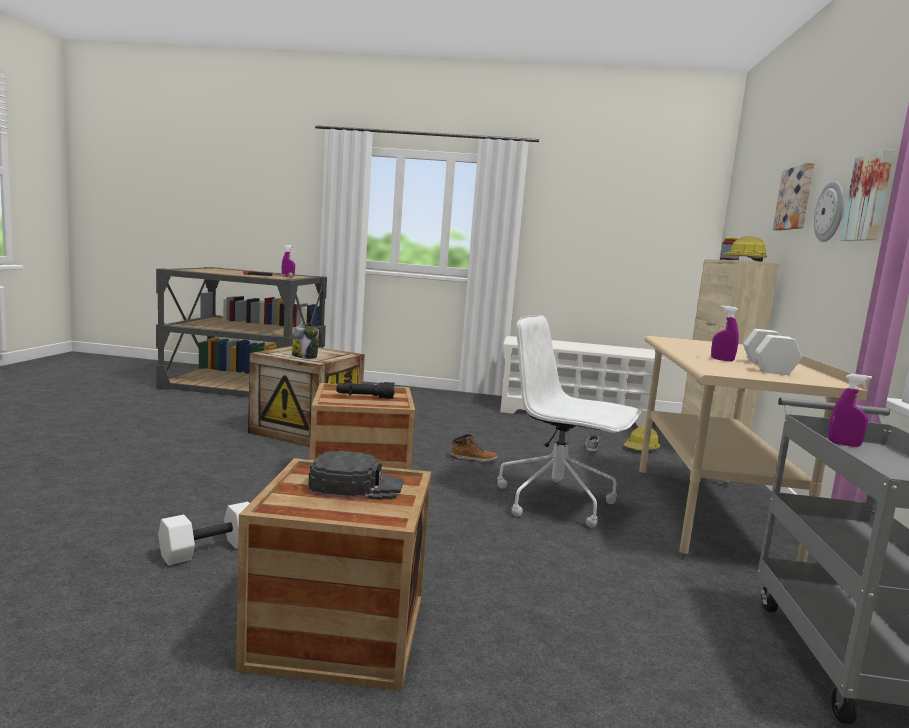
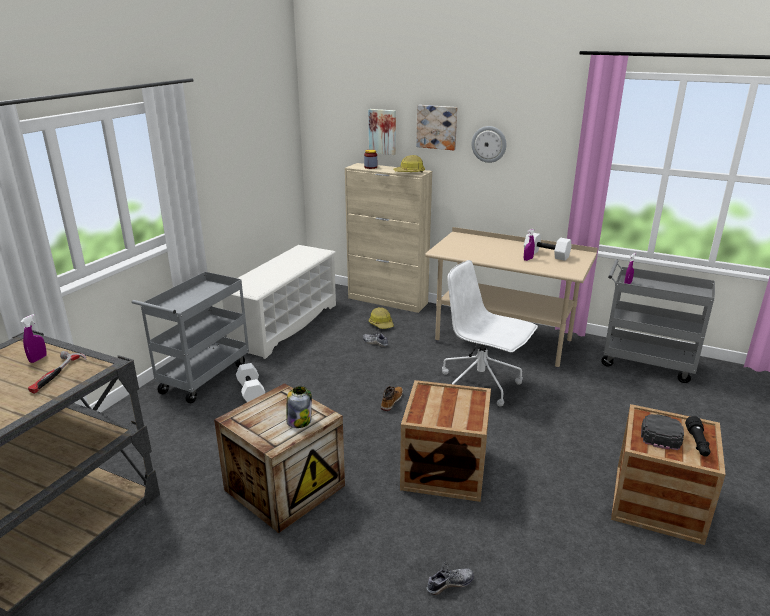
camera: 70 degrees left, 15 degrees up
(177, 491) = (449, 584): none -> shoe
(209, 550) = (568, 558): white dumbbell -> white dumbbell (251, 391)
(365, 397) = (447, 406): black flashlight -> black flashlight (697, 443)
(444, 399) = (203, 380): none -> grey cart
(560, 504) = (483, 386): white office chair -> white office chair turned 75 degrees clockwise
(870, 197) = (533, 143): picture -> picture (383, 131)

